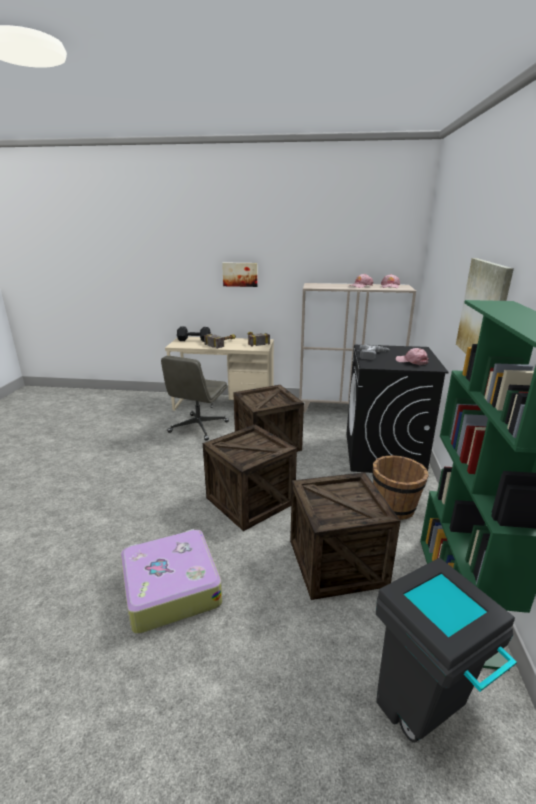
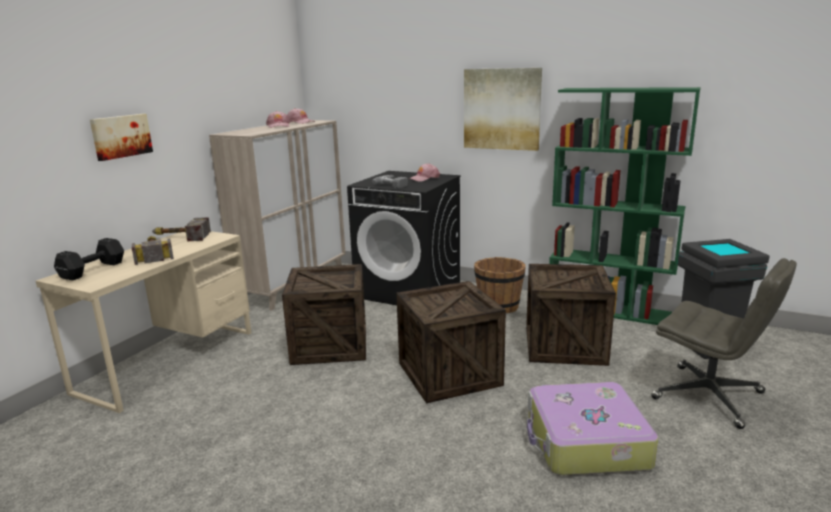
camera: 70 degrees left, 5 degrees down
(198, 427) = (222, 391): grey office chair -> grey office chair (709, 396)

